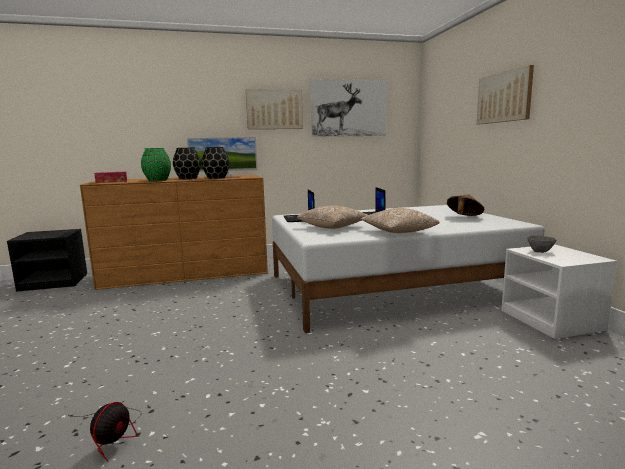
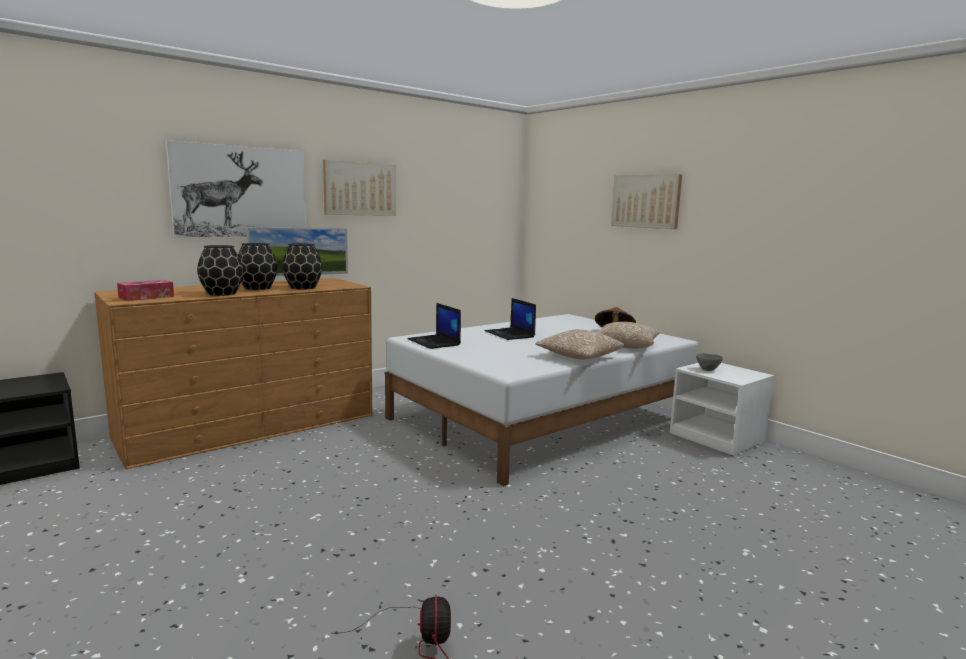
camera: 25 degrees left, 0 degrees up
(158, 180) = (222, 293): green vase -> black vase
(333, 227) = (498, 353): pillow -> pillow (626, 346)
(349, 108) = (448, 190): picture -> picture (240, 192)

